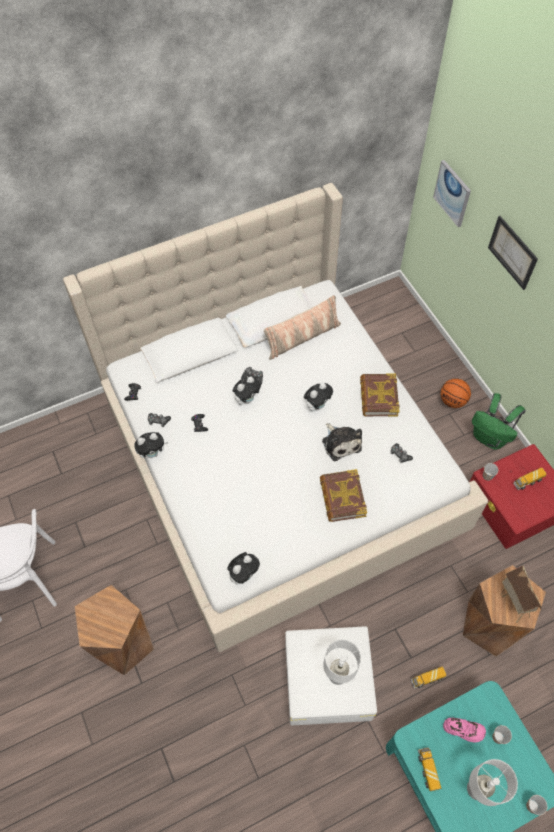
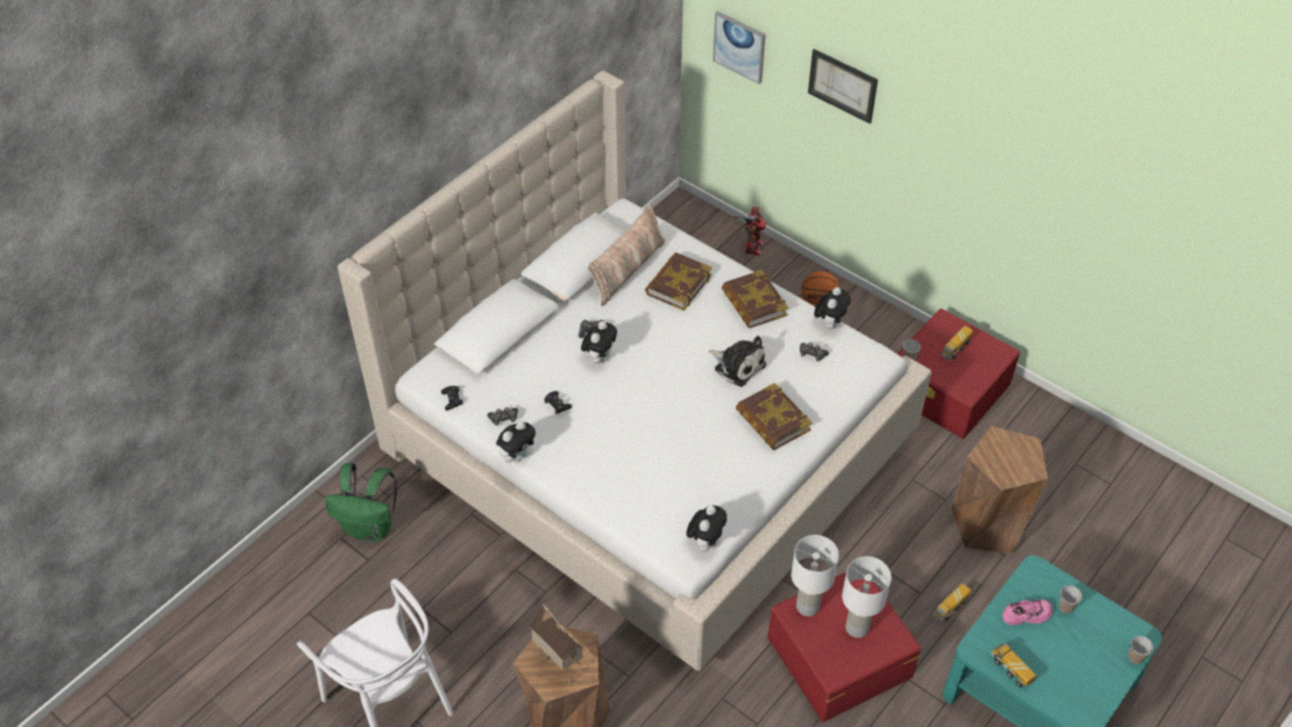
camera: 25 degrees left, 10 degrees down
(317, 405) = (687, 336): plush toy -> plush toy (830, 323)
(326, 680) = (838, 656): white storage box -> red storage box
(332, 362) = (678, 284): none -> book
(426, 340) = (752, 247): none -> toy robot
(476, 789) = (1072, 666): white table lamp -> white table lamp (808, 607)
(490, 438) = (883, 328): green backpack -> green backpack (370, 528)
(512, 603) = (1012, 463): toy house -> toy house (559, 665)

